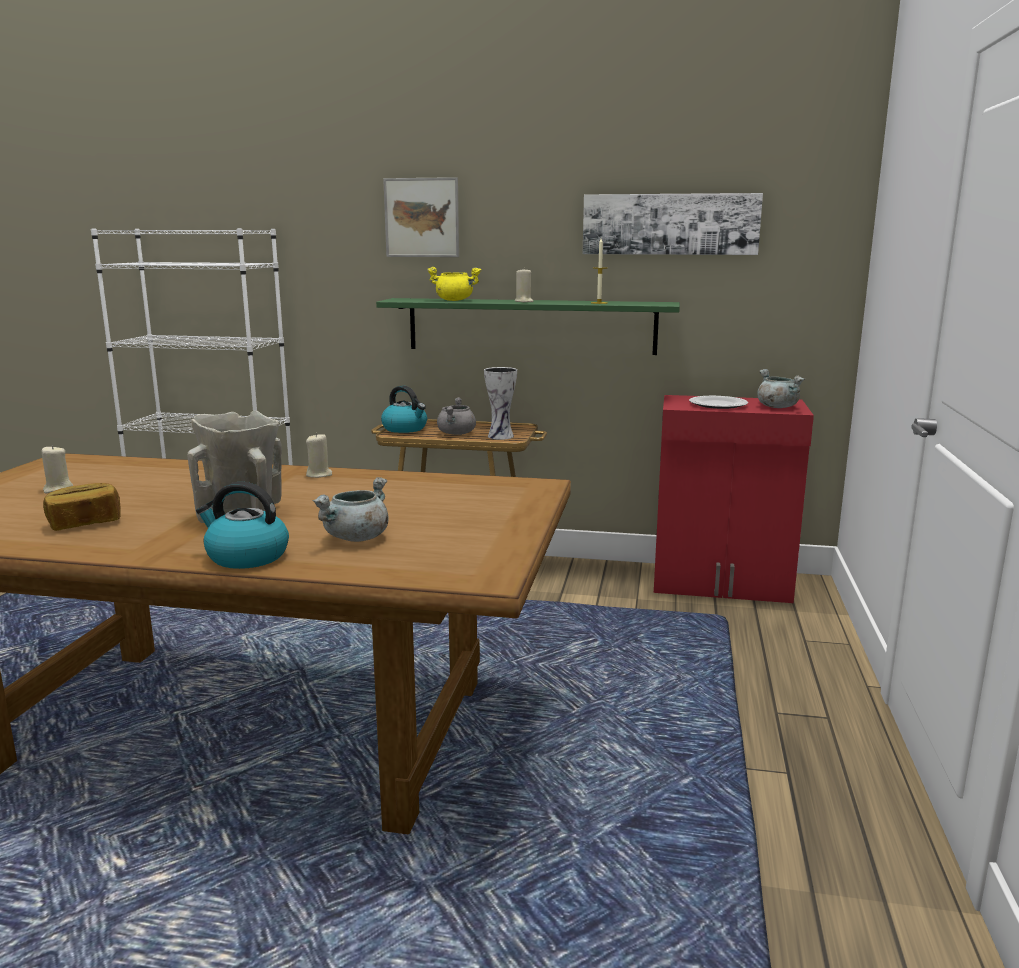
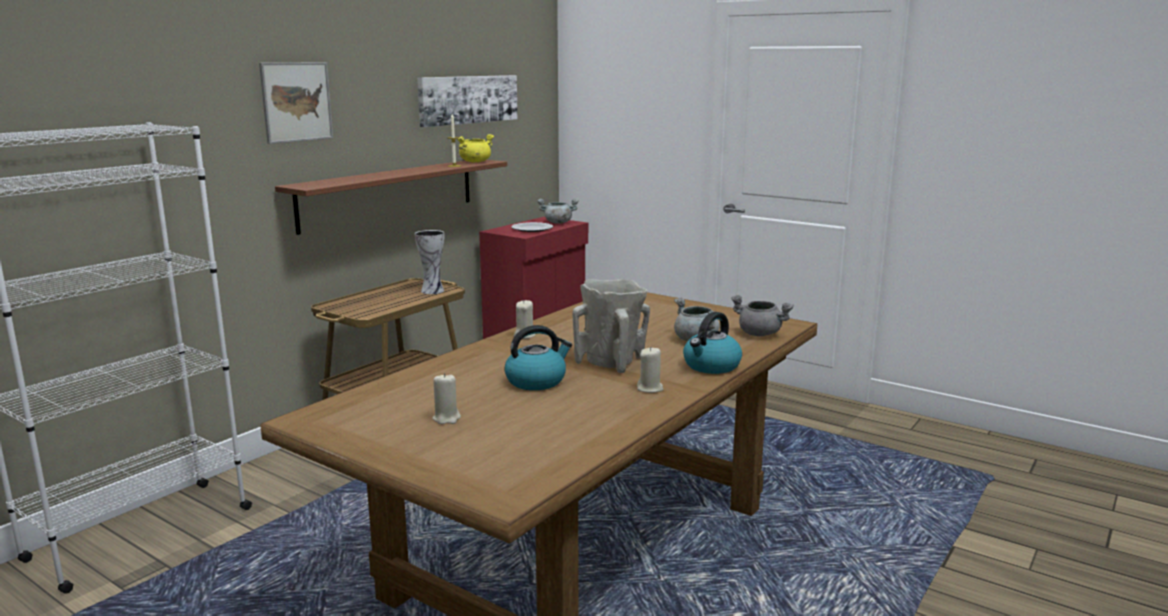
camera: 65 degrees left, 0 degrees up
(85, 523) = (581, 408): bread -> none
(405, 429) = (356, 309): kettle -> kettle (536, 381)
(455, 300) = (354, 179): yellow cooking pot -> yellow cooking pot (475, 162)
(456, 434) = (400, 299): grey cooking pot -> grey cooking pot (760, 334)
(524, 301) = (405, 172): beige candle -> beige candle (650, 388)
(531, 326) = (389, 193): green shelf -> brown shelf

